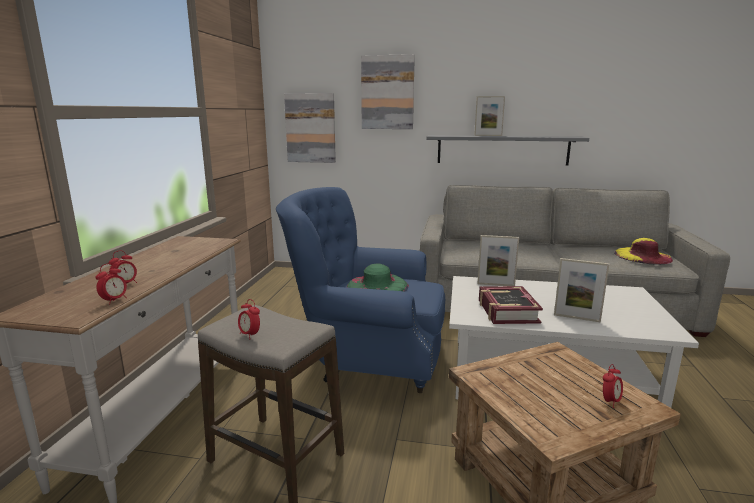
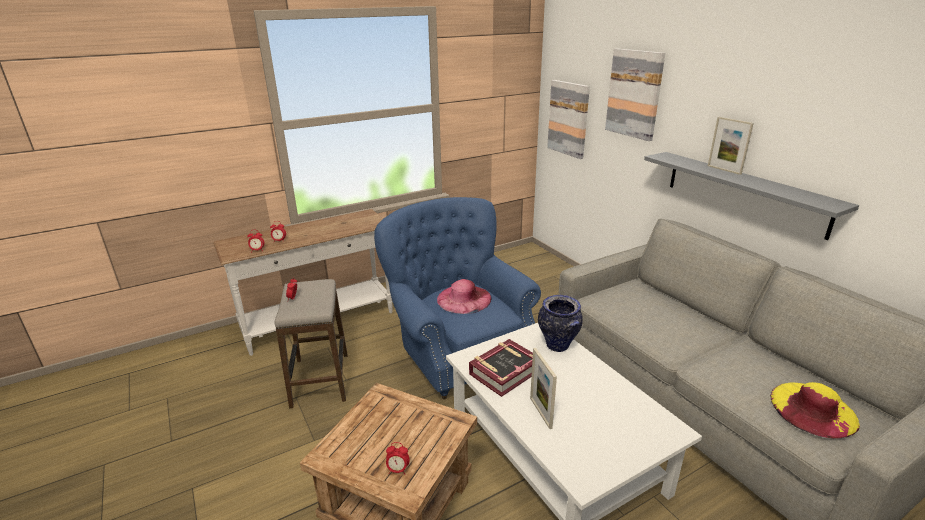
camera: 50 degrees right, 10 degrees up
(377, 285) = (464, 299): green hat -> pink hat
(495, 285) = (558, 346): picture frame -> vase

